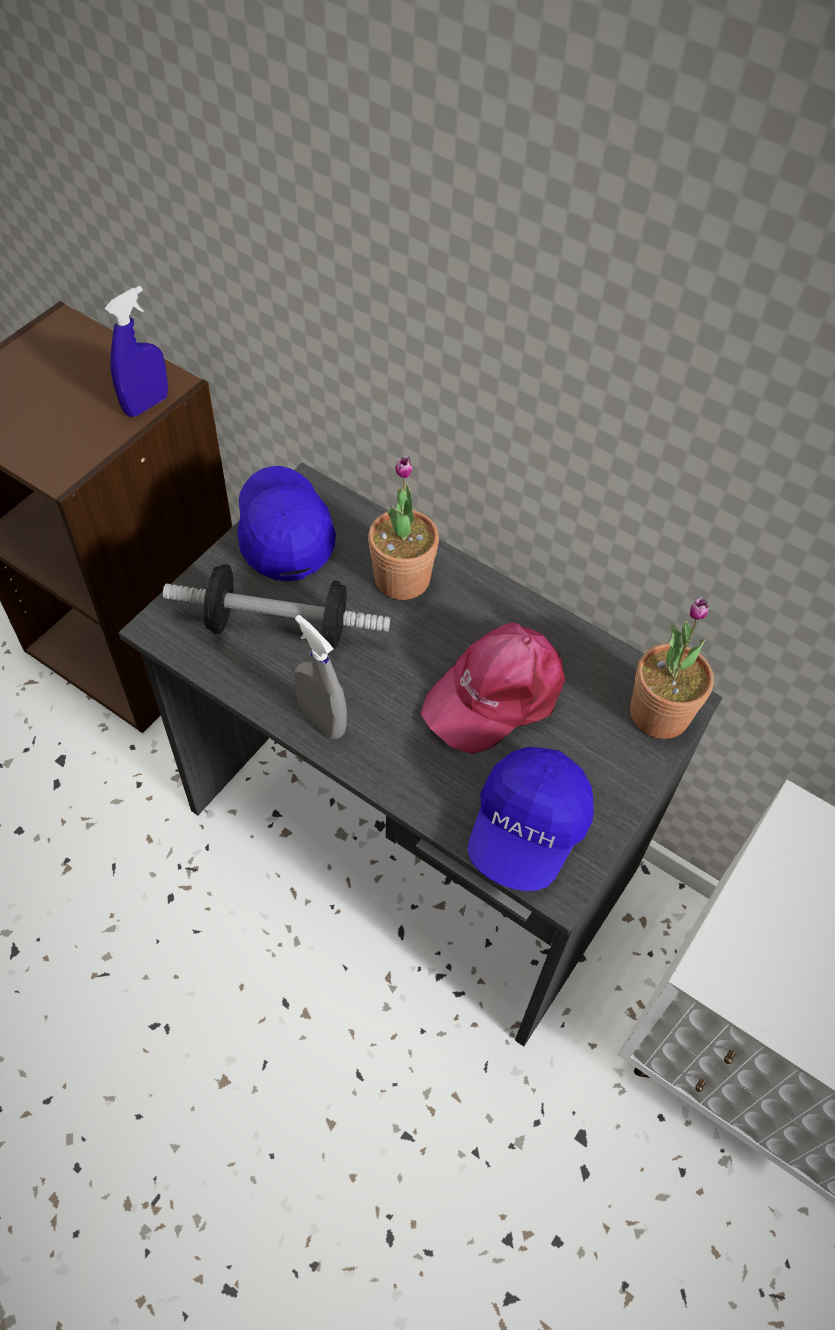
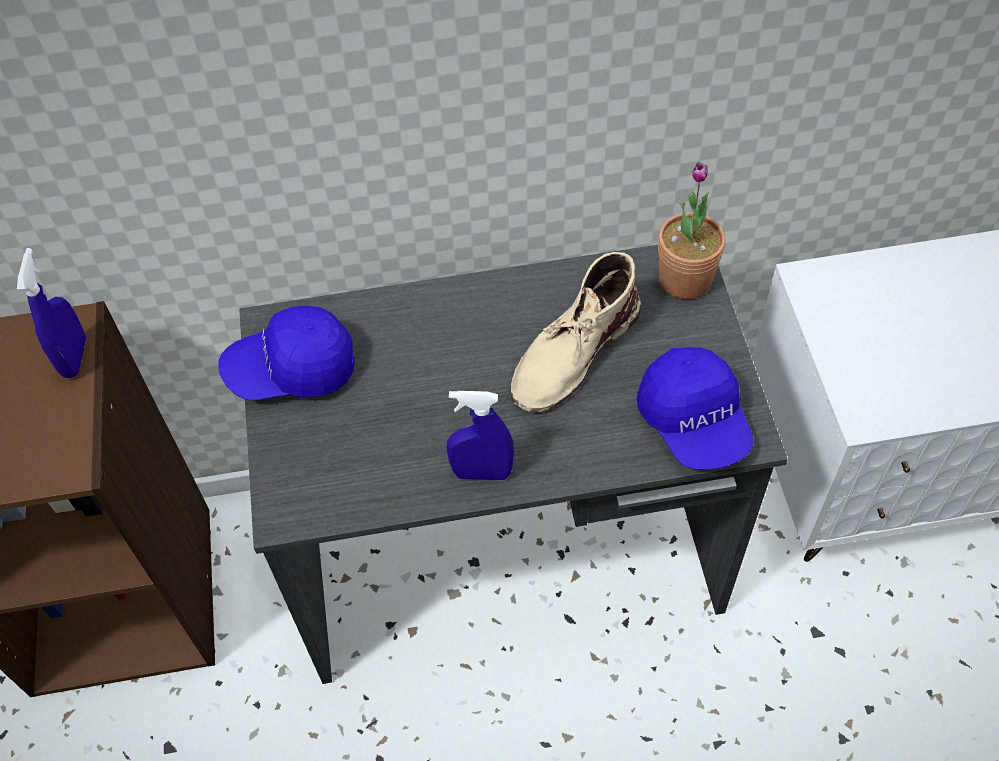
camera: 40 degrees left, 0 degrees up
(279, 628) = (373, 439): dumbbell -> none
(284, 533) = (292, 370): blue cap -> blue cap turned 45 degrees counterclockwise
(322, 720) = (482, 473): grey spray bottle -> blue spray bottle
(402, 578) = (418, 331): potted plant -> none
(497, 692) = (573, 353): pink cap -> beige boot

